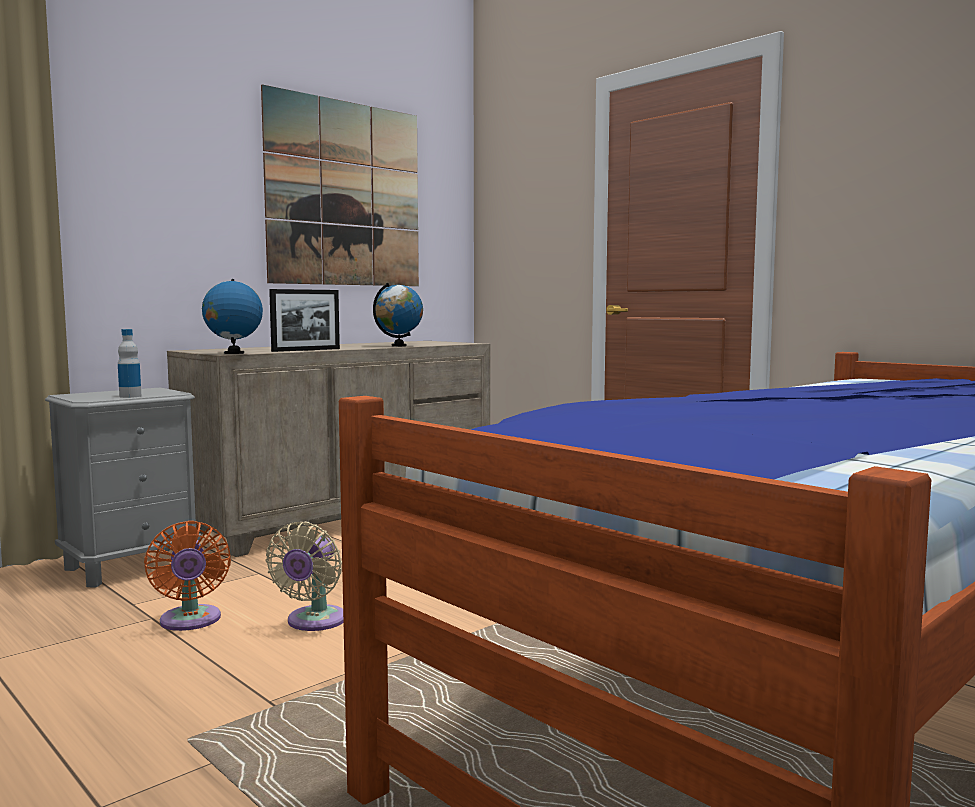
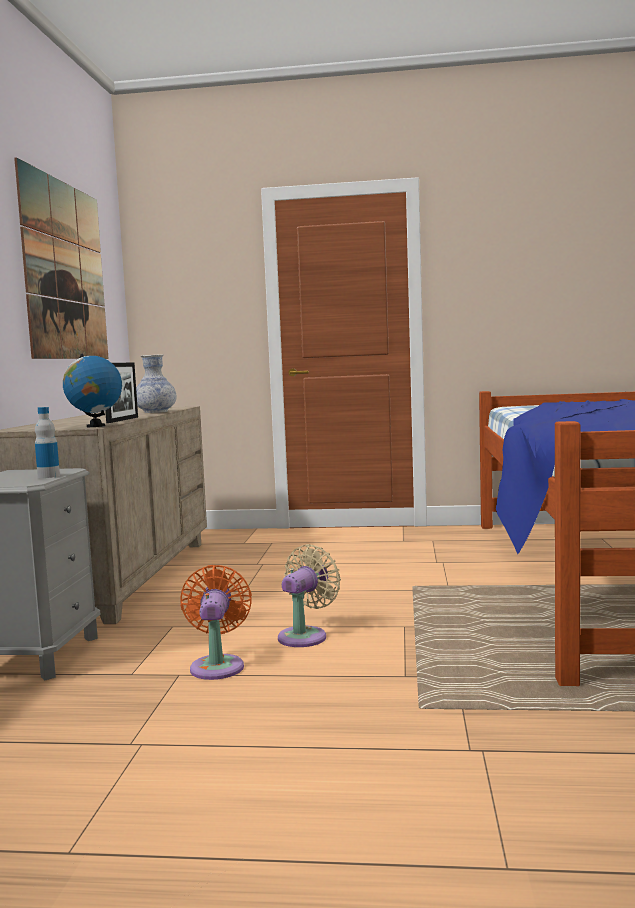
camera: 40 degrees left, 0 degrees up
(190, 621) = (218, 665): orange fan -> orange fan turned 120 degrees counterclockwise
(313, 622) = (305, 636): beige fan -> beige fan turned 120 degrees counterclockwise
(399, 346) = (156, 412): globe -> vase

